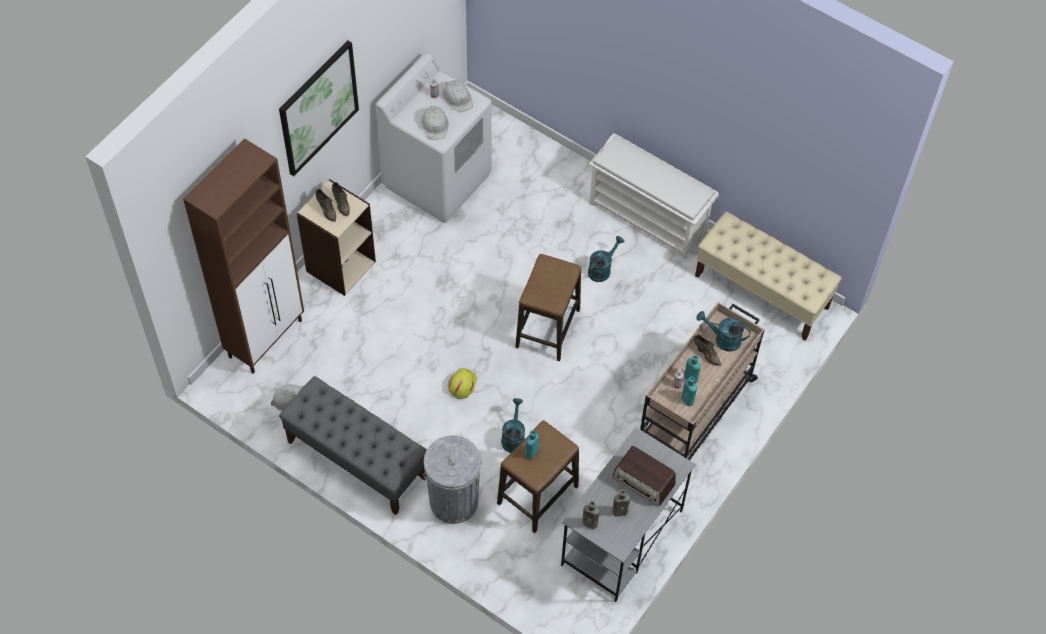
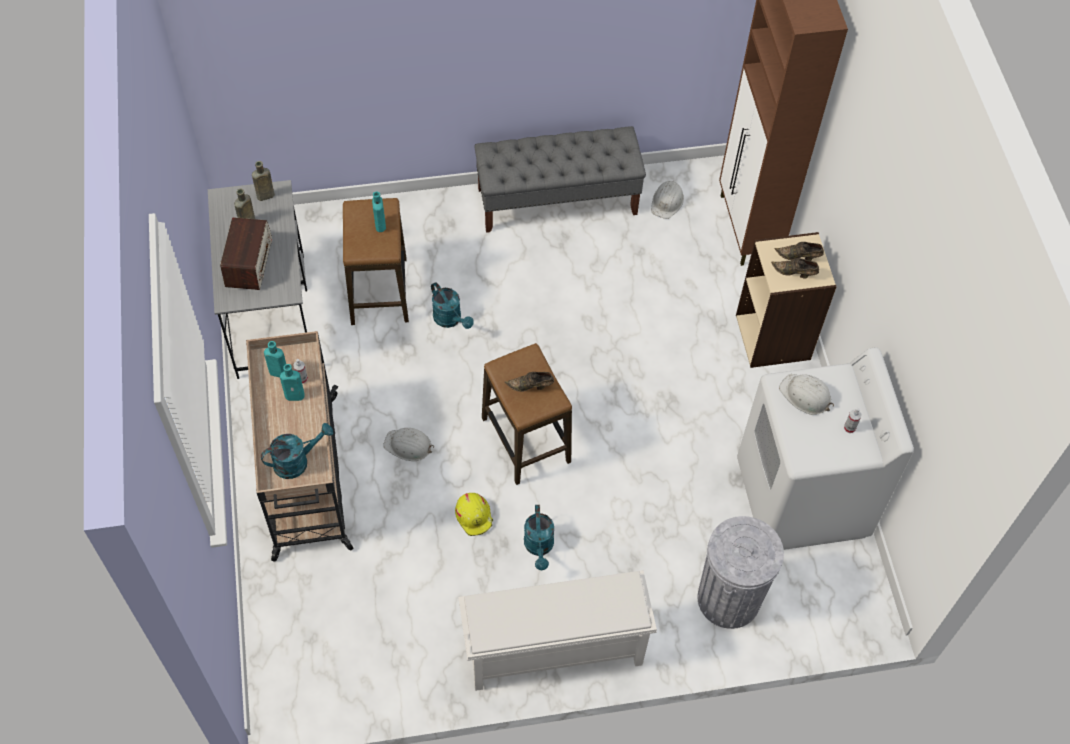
camera: 135 degrees right, 0 degrees up
(318, 108) = (877, 205): picture -> none
(453, 501) = (443, 233): grey trash can -> grey trash can (728, 598)
(457, 97) = (824, 446): white hard hat -> white hard hat (408, 445)
(461, 384) = (544, 326): yellow hard hat -> yellow hard hat (474, 516)
(644, 481) = (249, 262): radio -> radio turned 105 degrees clockwise
(706, 353) = (301, 432): brown shoe -> brown shoe (531, 386)
(762, 291) = (350, 671): beige bench -> none

